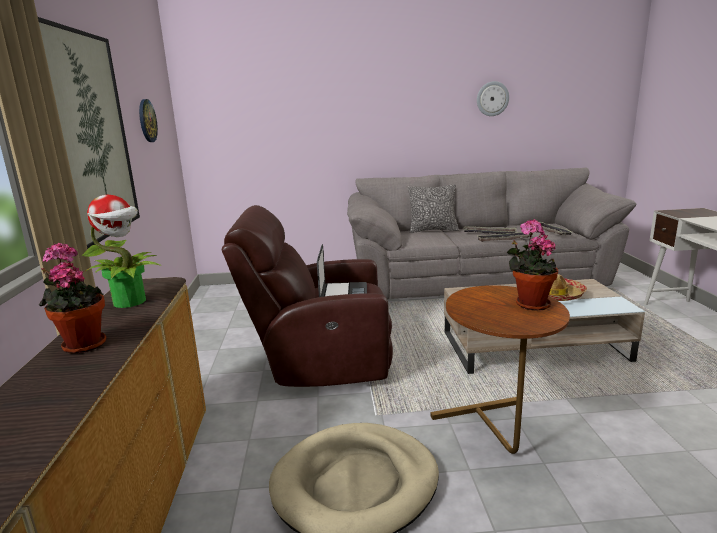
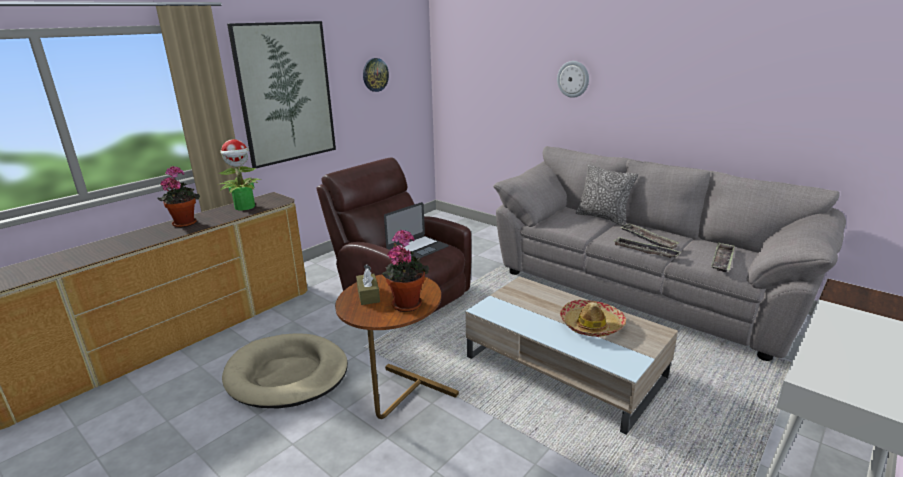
camera: 45 degrees right, 5 degrees up
(488, 313) = (368, 295): none -> brown tissue box
(492, 99) = (724, 76): wall clock -> wall clock (573, 79)

